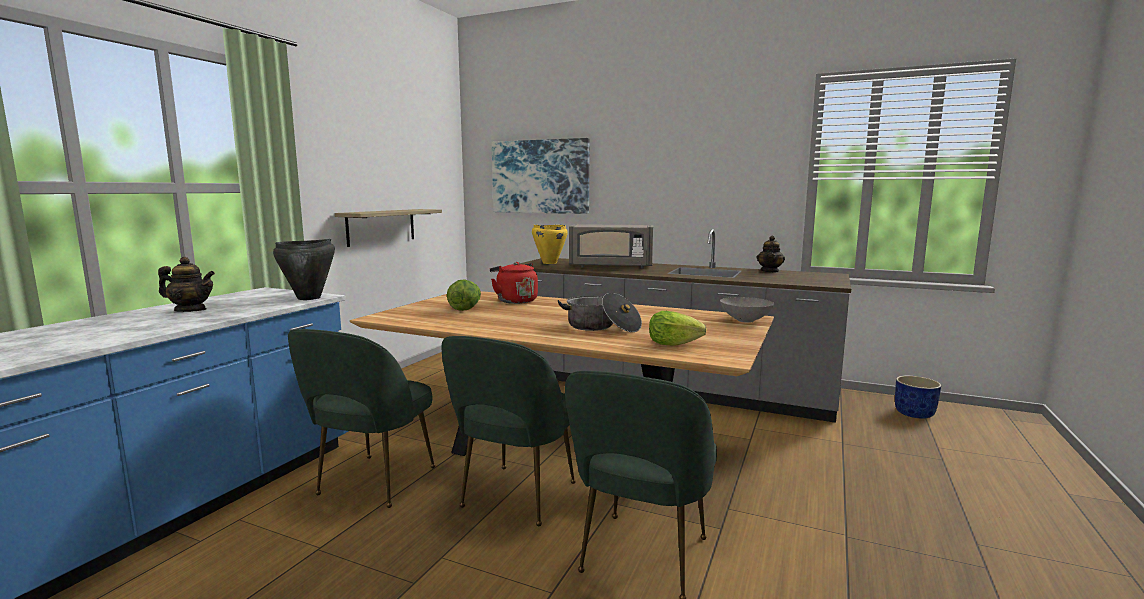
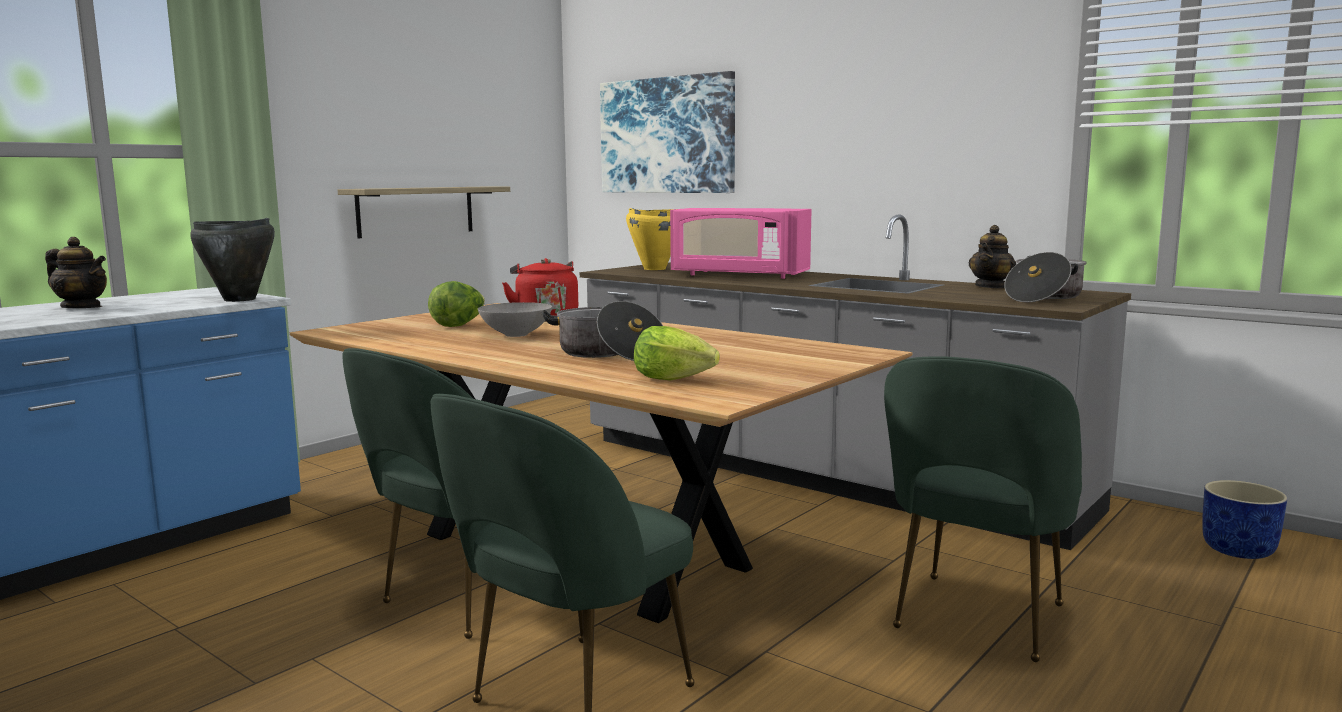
camera: 15 degrees right, 0 degrees up
(371, 485) = (294, 563): green chair -> green chair (974, 623)
(611, 266) = (738, 275): grey microwave -> pink microwave
(746, 320) = (851, 355): grey bowl -> grey bowl (516, 335)
(811, 278) = (1043, 297): none -> cooking pot

